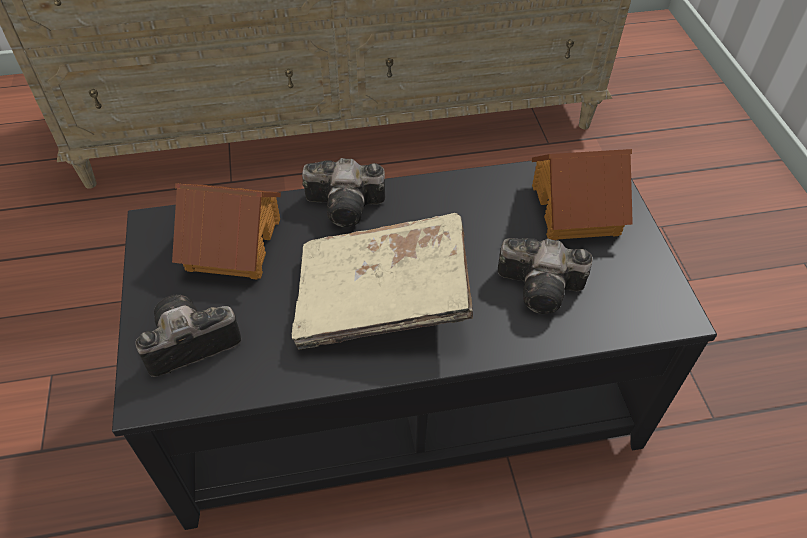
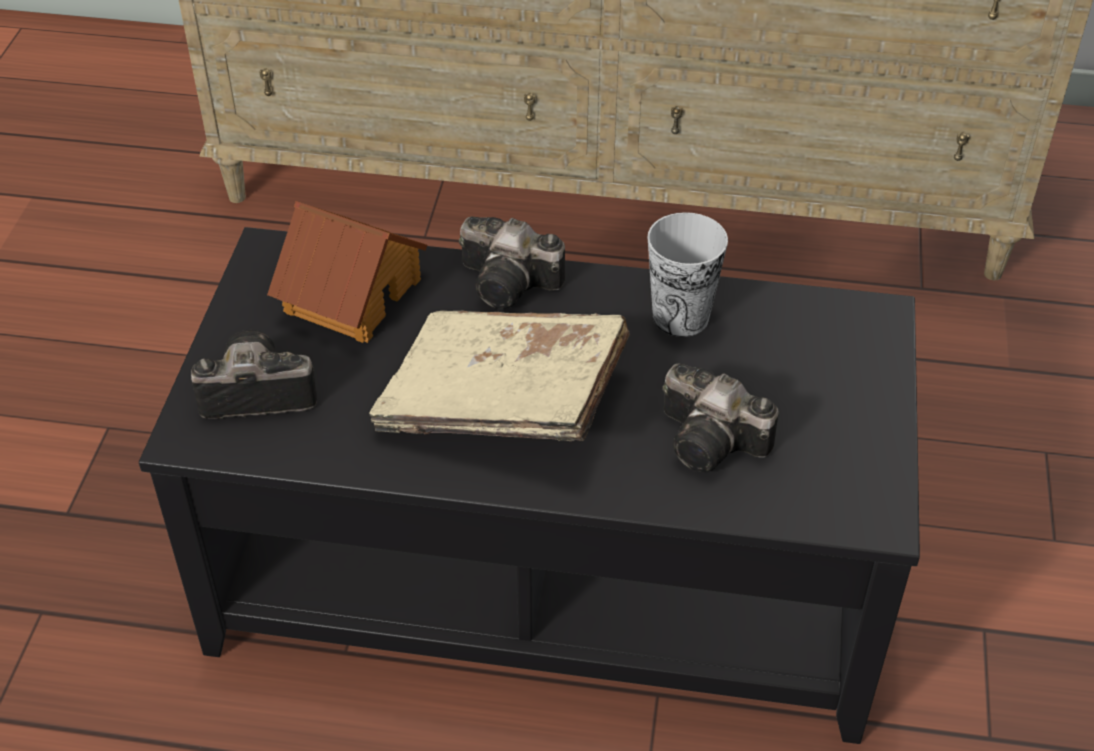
camera: 20 degrees right, 5 degrees down
(475, 201) = (680, 317): none -> cup
(576, 209) = (813, 358): toy house -> none

